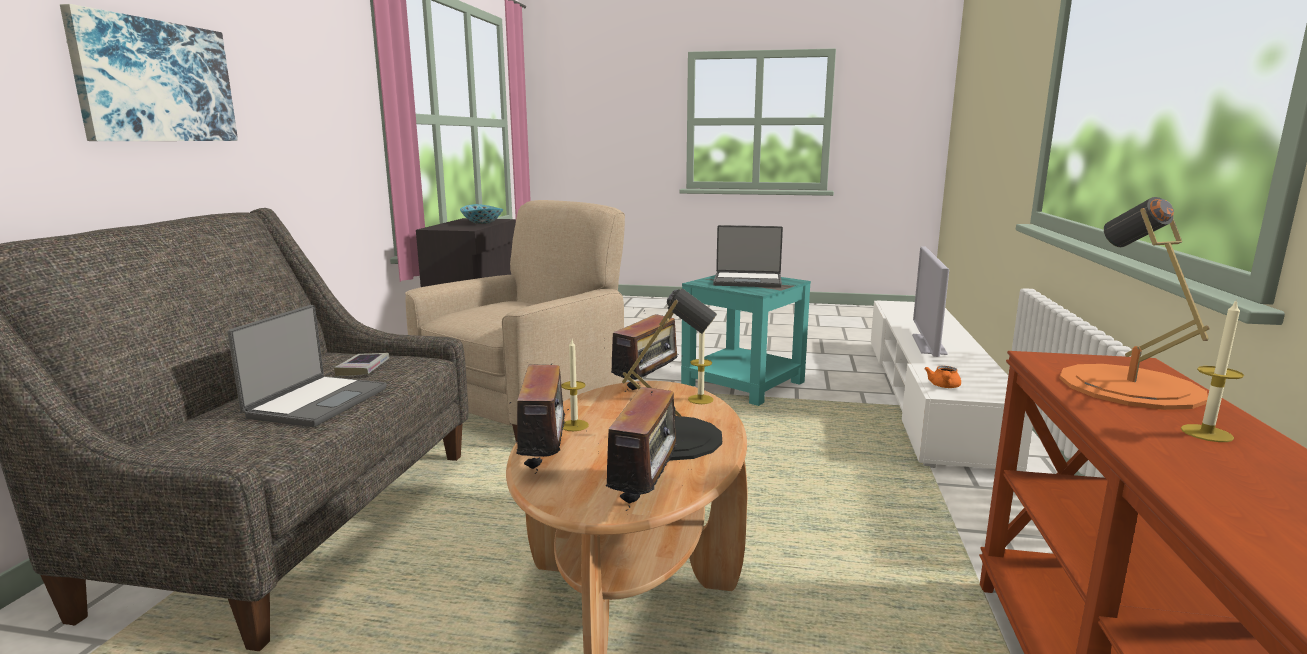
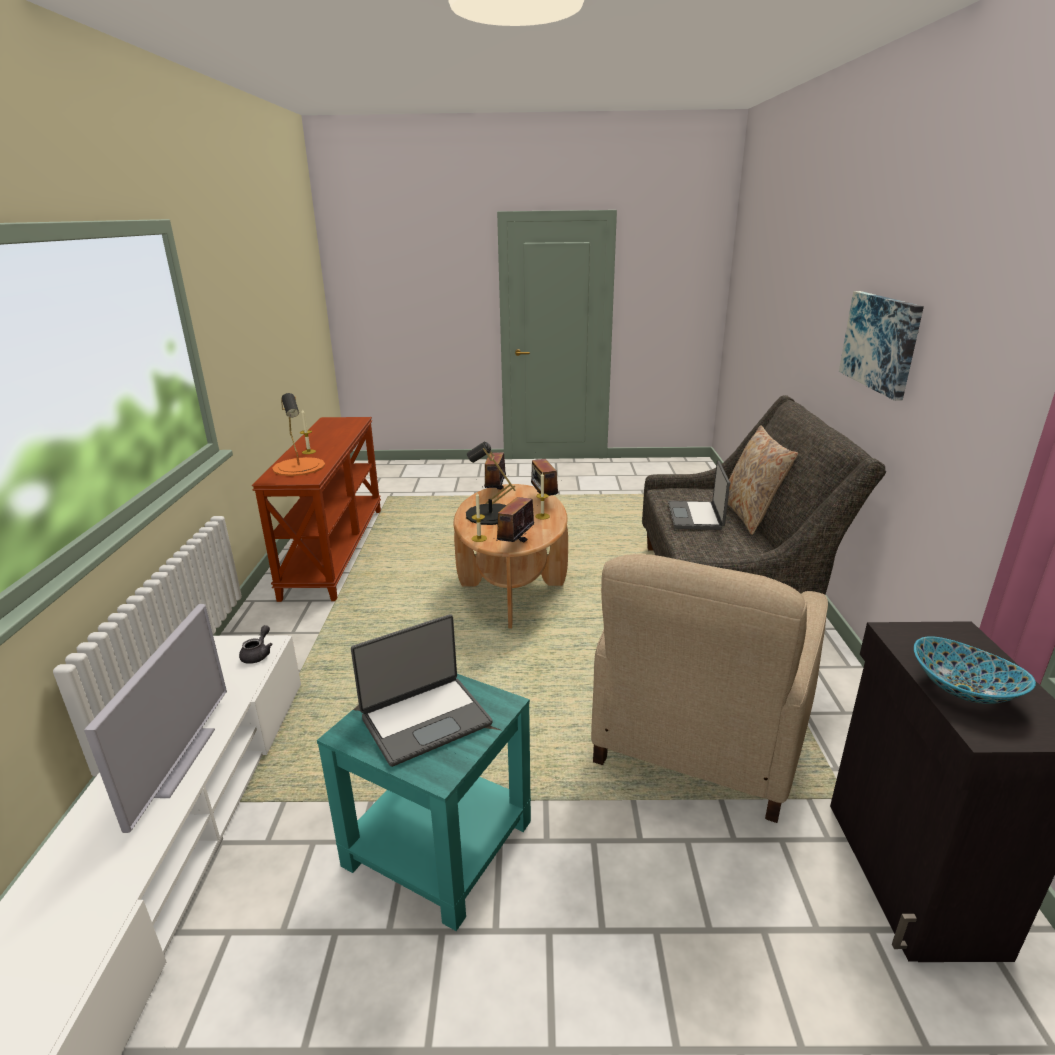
camera: 170 degrees right, 10 degrees up
(229, 398) = (751, 515): none -> beige pillow
(363, 368) = (721, 543): book -> none
(747, 281) = (425, 719): laptop -> laptop turned 150 degrees clockwise
(943, 386) = (258, 654): orange teapot -> grey teapot

